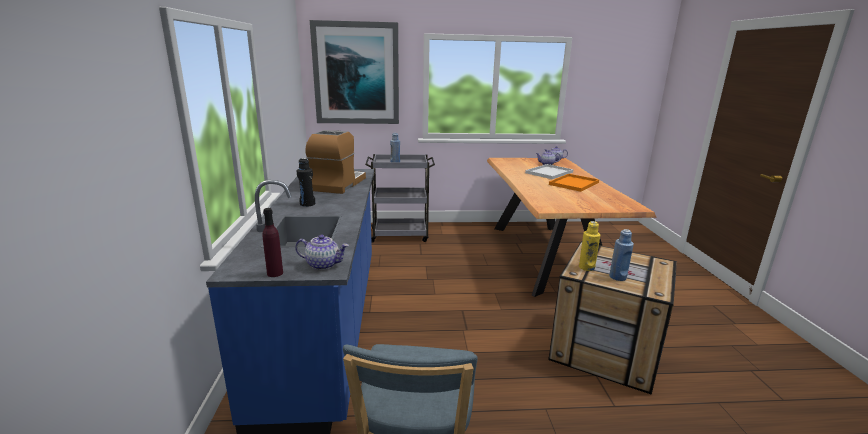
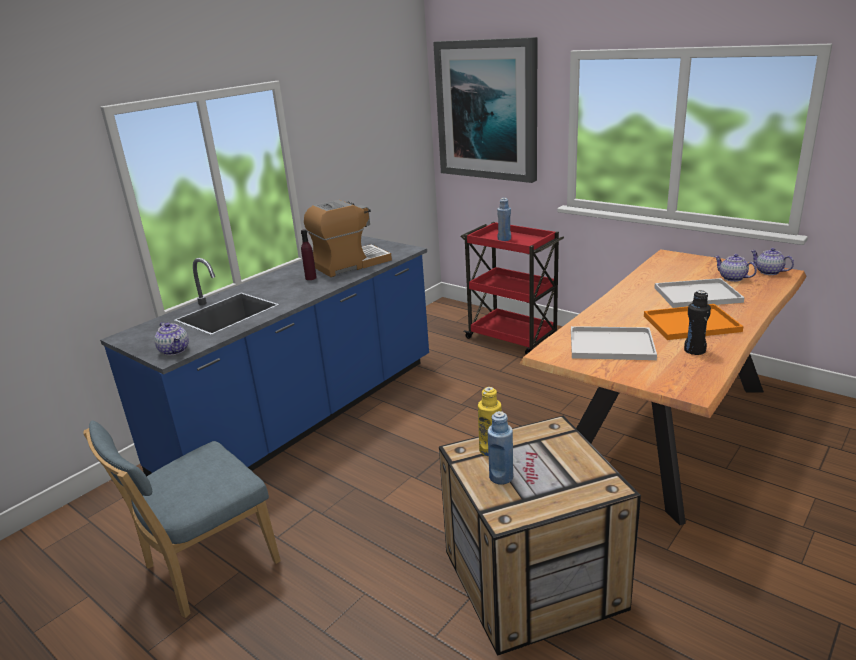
camera: 45 degrees right, 5 degrees up
(275, 273) = (138, 347): purple bottle -> purple bottle (311, 278)
(307, 204) = (280, 283): black bottle -> black bottle (694, 350)
(400, 235) = (512, 338): grey cart -> red cart
(564, 199) = (609, 345): none -> white tray

